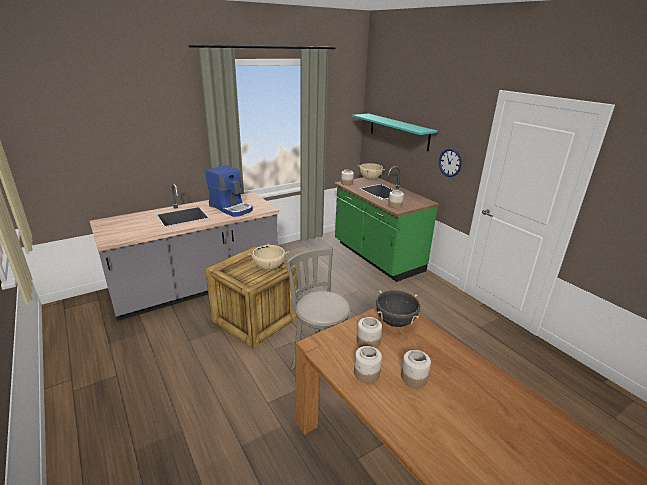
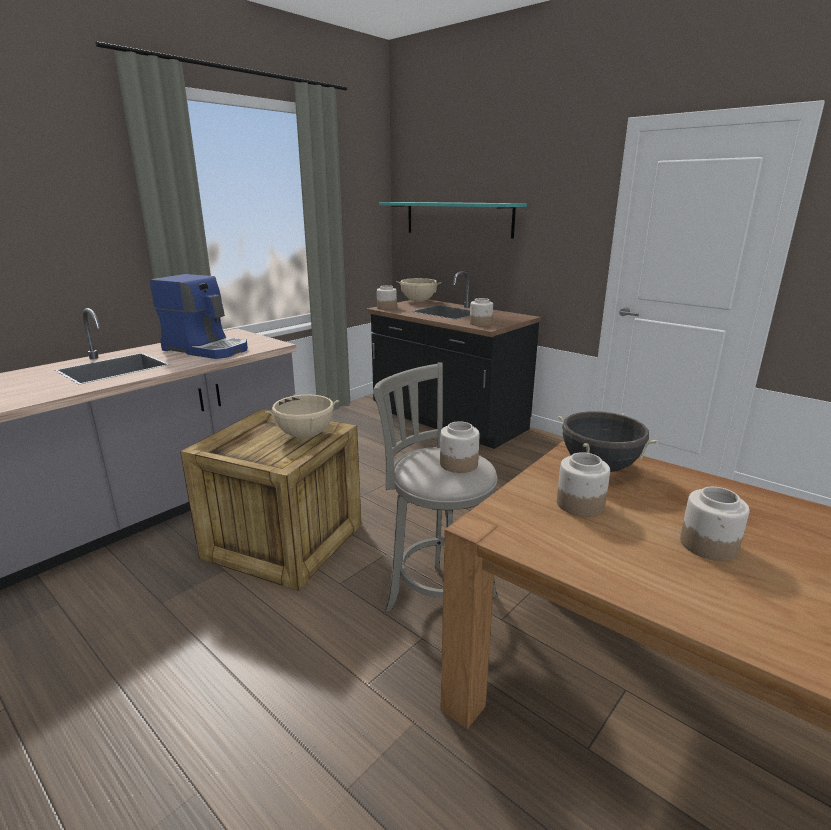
camera: 15 degrees left, 5 degrees down
(366, 373) = (621, 556): jar -> jar (459, 464)
(377, 257) = (447, 421): green counter -> black counter
(450, 162) = (553, 249): wall clock -> none

